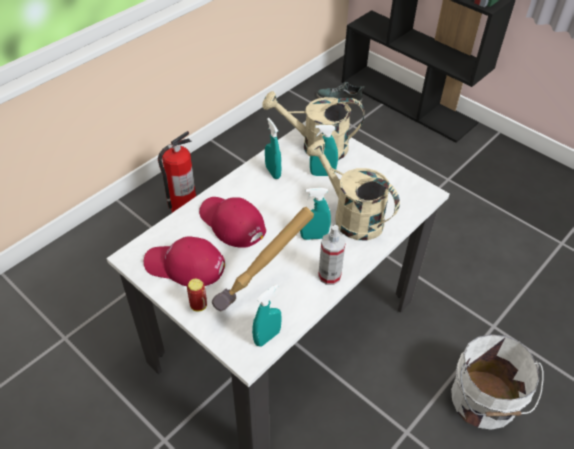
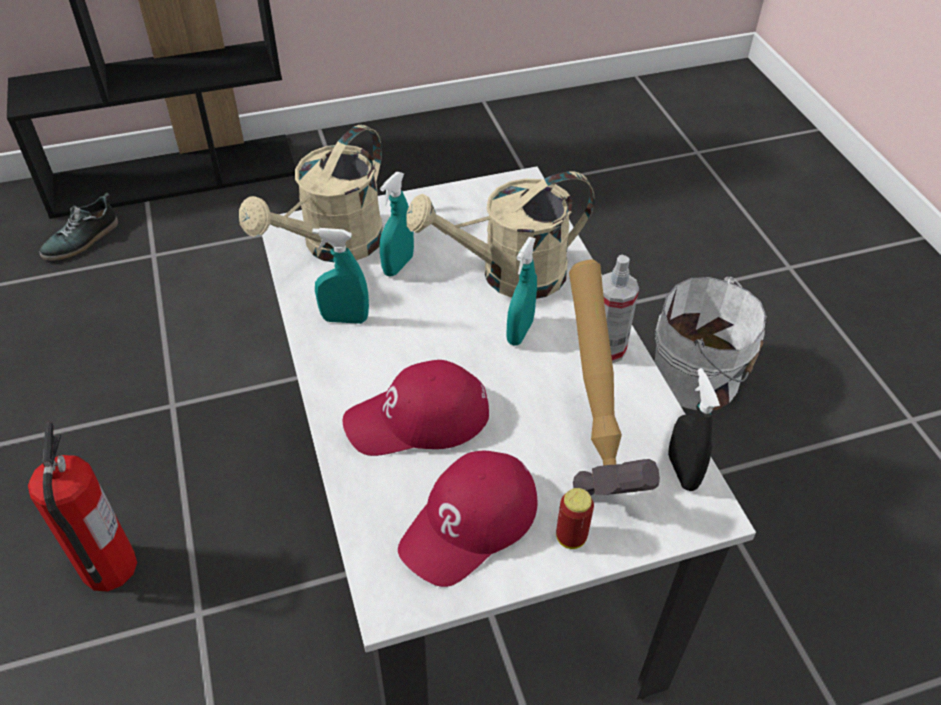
camera: 60 degrees left, 0 degrees up
(267, 337) = (682, 471): turquoise spray bottle -> black spray bottle

